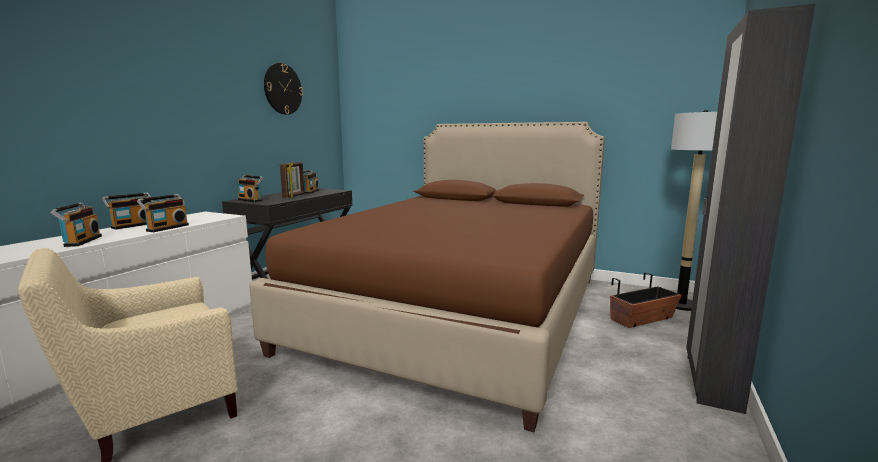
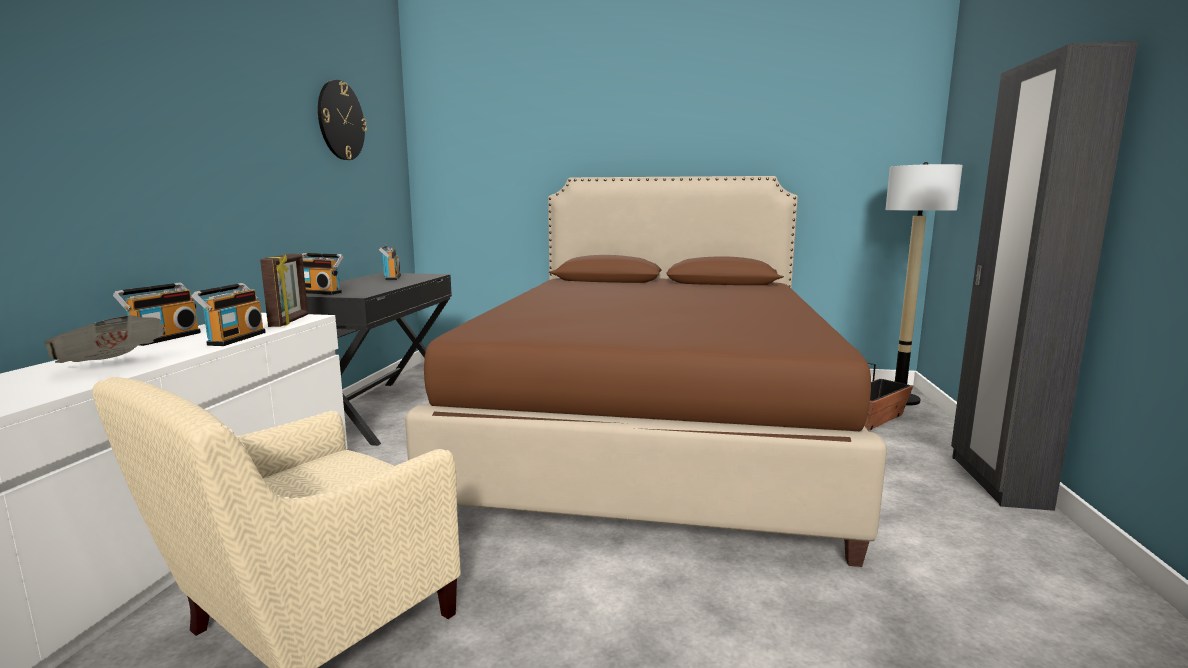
camera: 15 degrees left, 0 degrees up
(81, 241) = (112, 367): radio -> newspaper
(294, 196) = (379, 284): picture frame -> picture frame (290, 321)

